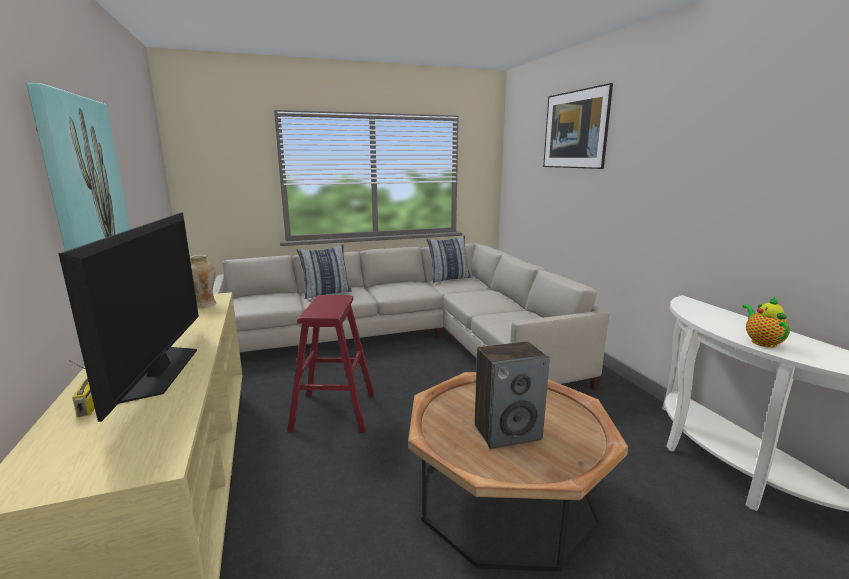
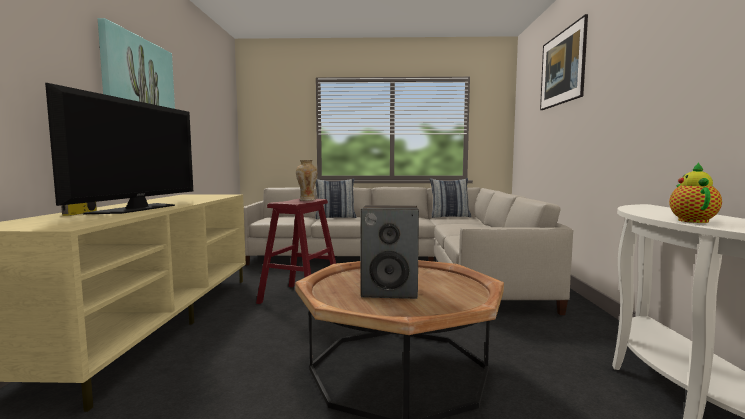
camera: 20 degrees right, 10 degrees down
(205, 305) = (215, 196): vase -> vase (307, 200)

